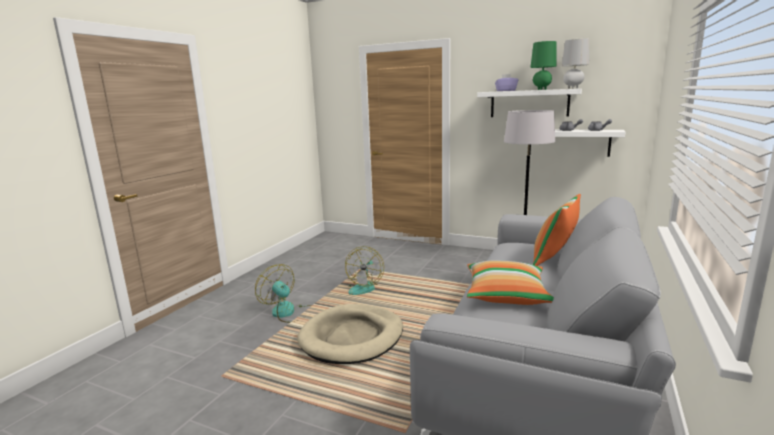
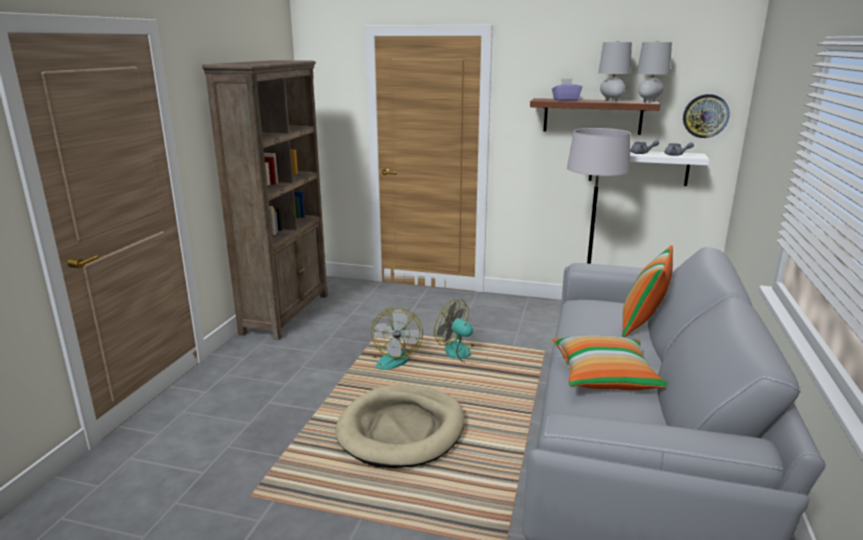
camera: 10 degrees left, 5 degrees up
(288, 313) = (305, 400): fan -> fan (464, 354)
(297, 255) = (286, 313): none -> brown bookcase
(529, 103) = (592, 116): white shelf -> brown shelf
(542, 89) = (611, 101): green table lamp -> grey table lamp
(622, 98) = (705, 116): none -> wall clock

